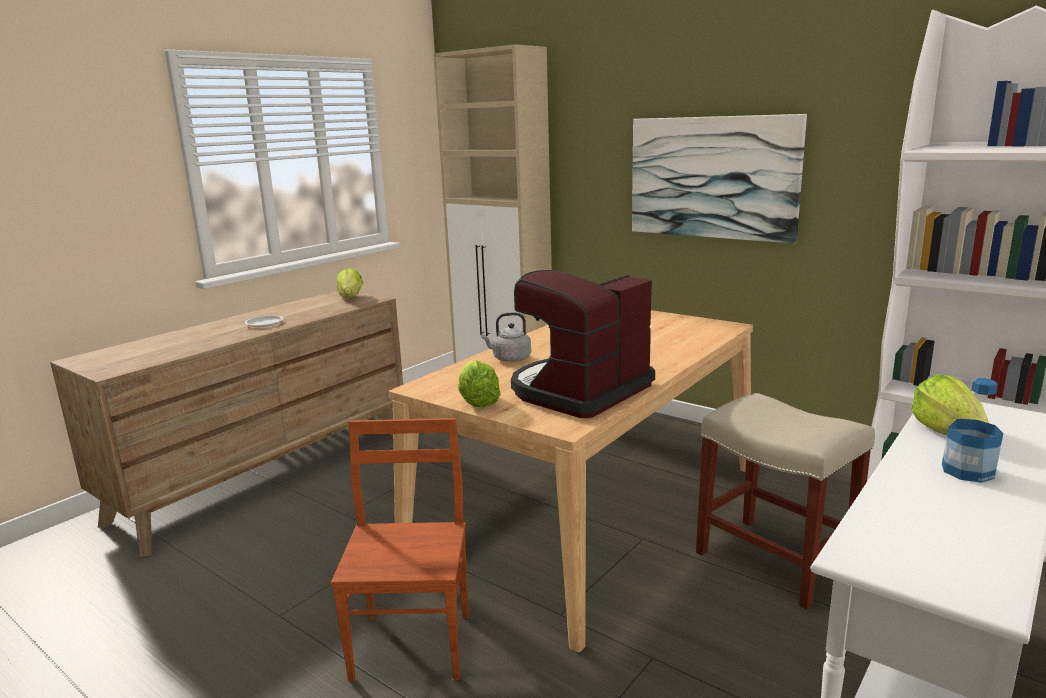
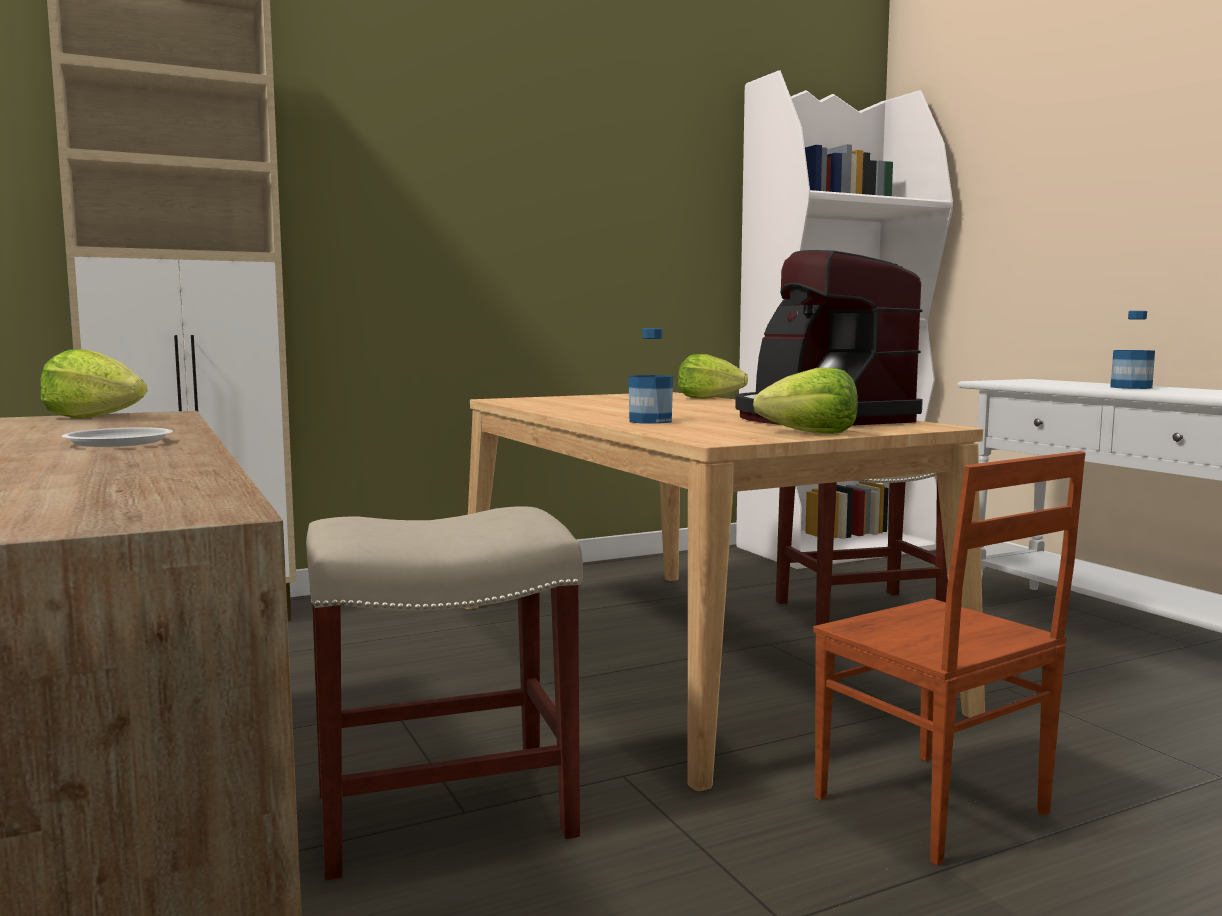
camera: 65 degrees left, 10 degrees down
(343, 511) = (447, 812): none -> beige stool
(414, 644) = (931, 808): brown chair -> brown chair turned 150 degrees counterclockwise
(509, 359) = (650, 421): grey kettle -> bottle
(712, 177) = (531, 232): picture -> none
(947, 431) = (1051, 384): lettuce -> lettuce (708, 398)

